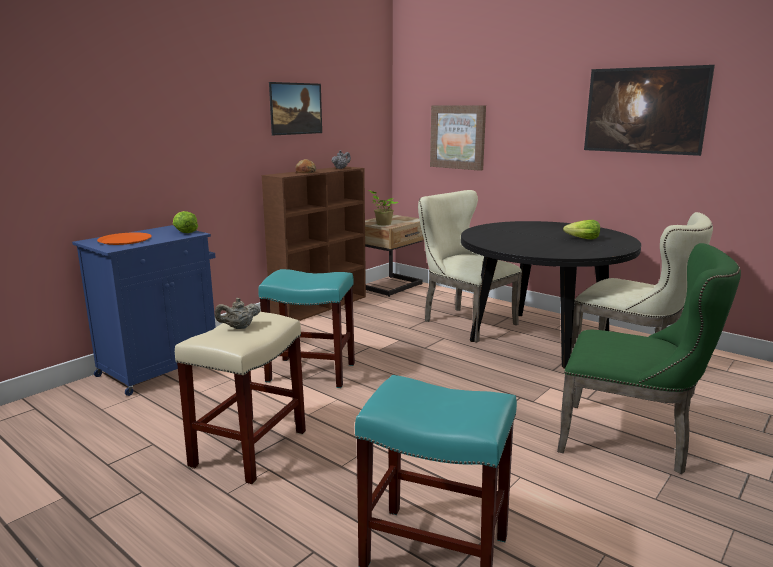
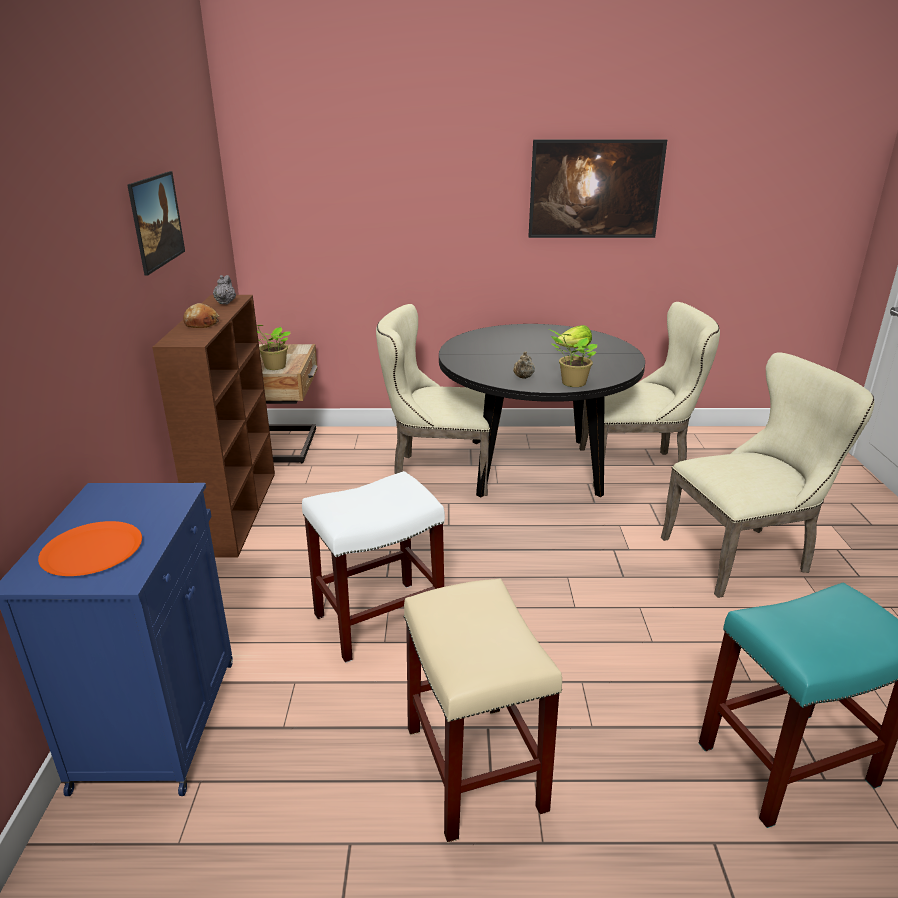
camera: 40 degrees left, 10 degrees up
(184, 231) = (152, 492): lettuce -> none
(239, 327) = (474, 628): beige teapot -> beige teapot (523, 377)
(312, 372) = (379, 619): turquoise stool -> white stool
(458, 137) = (348, 228): picture -> none
(531, 252) = (571, 383): none -> potted plant
(632, 440) = (743, 556): green chair -> beige chair

